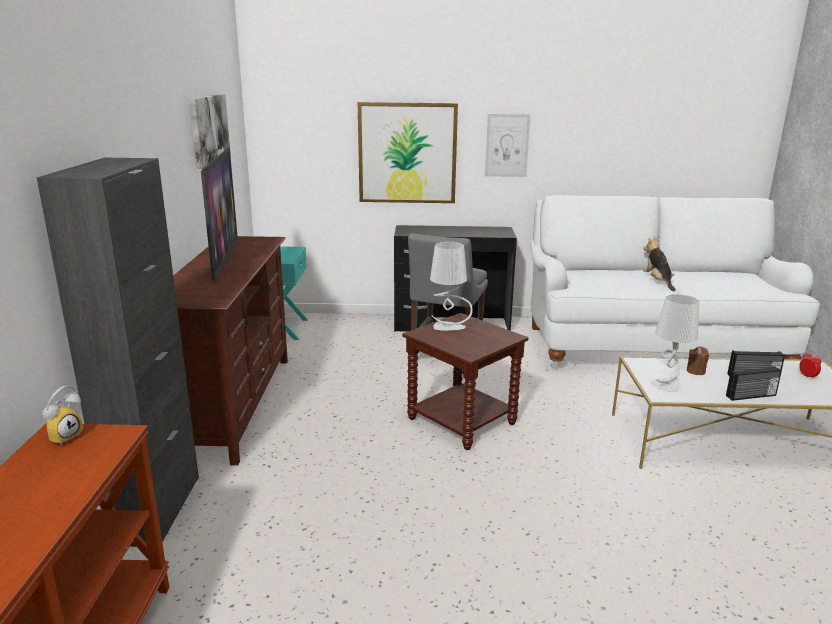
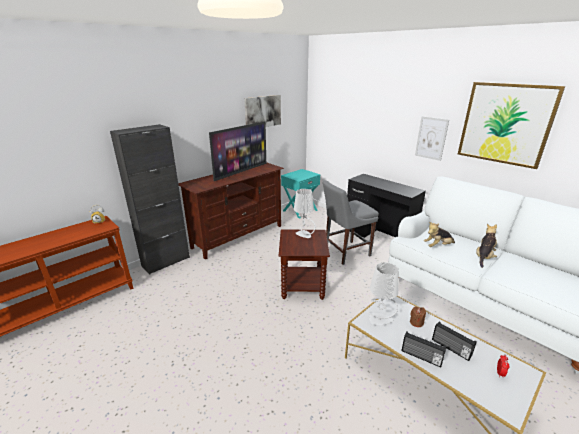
camera: 45 degrees right, 5 degrees up
(407, 153) = (374, 134): picture -> picture (505, 124)
(610, 285) = (438, 246): none -> plush toy

